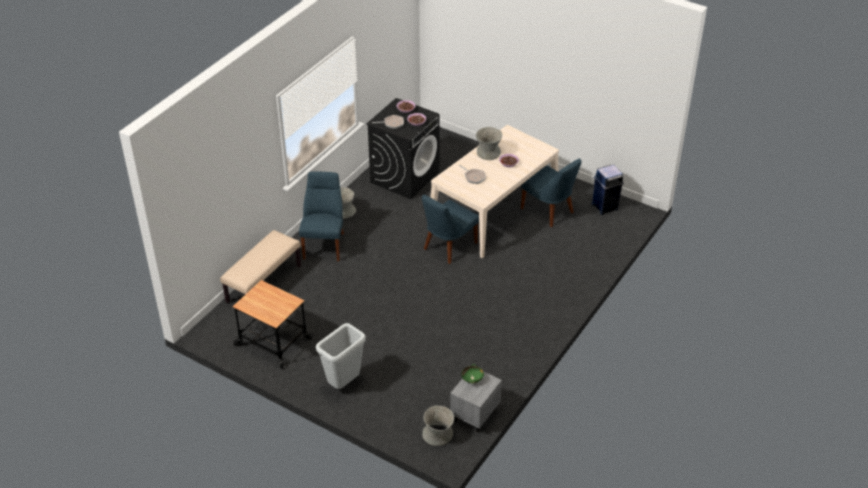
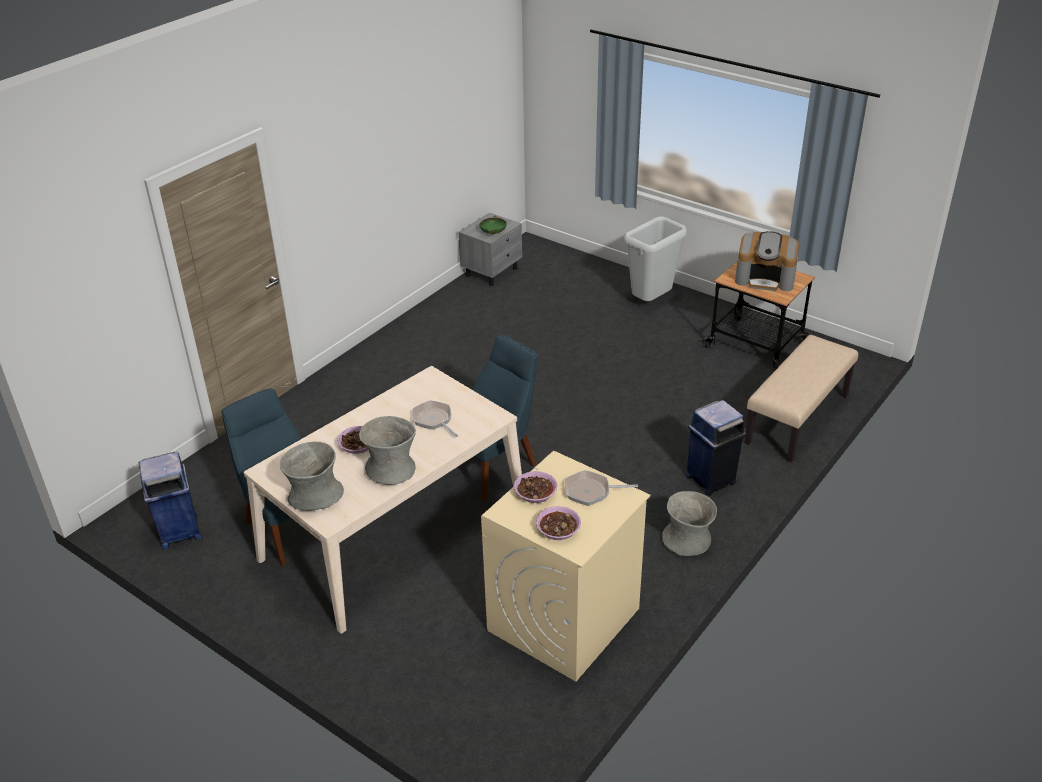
camera: 175 degrees left, 5 degrees down
(268, 303) = (765, 278): none -> coffee machine
(324, 244) = (711, 479): blue chair -> blue trash can
(405, 177) = (563, 620): black washing machine -> beige washing machine
(438, 435) = (537, 257): grey vase -> grey vase (315, 496)

